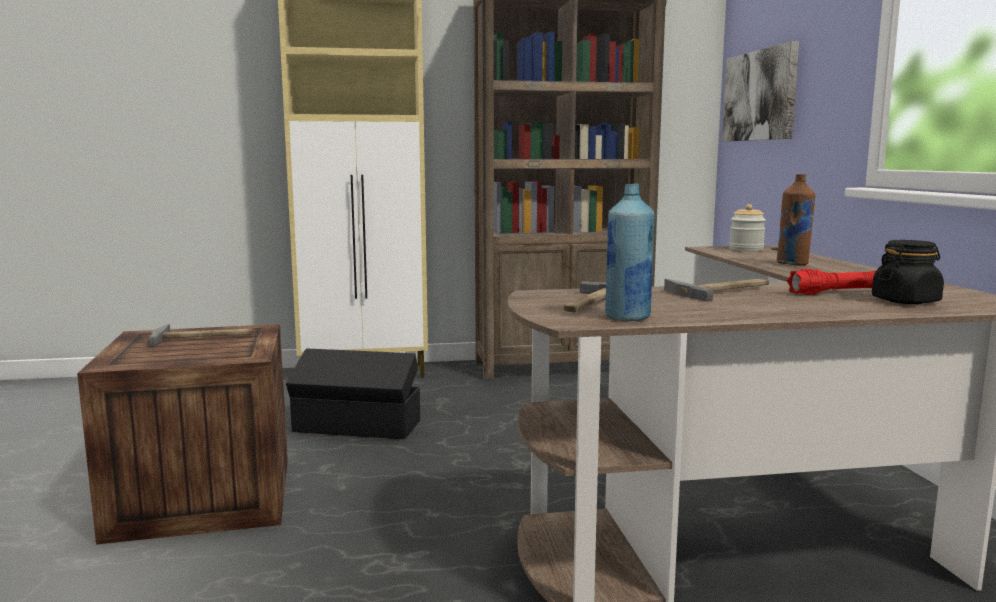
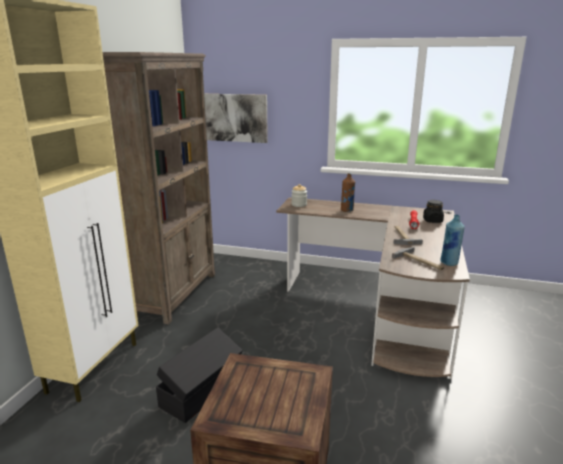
camera: 65 degrees left, 10 degrees up
(203, 337) = (249, 388): hammer -> none

